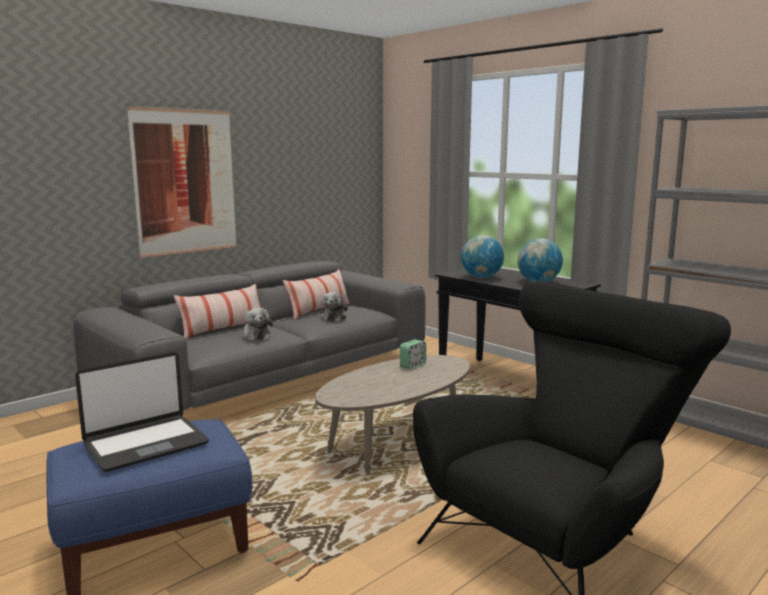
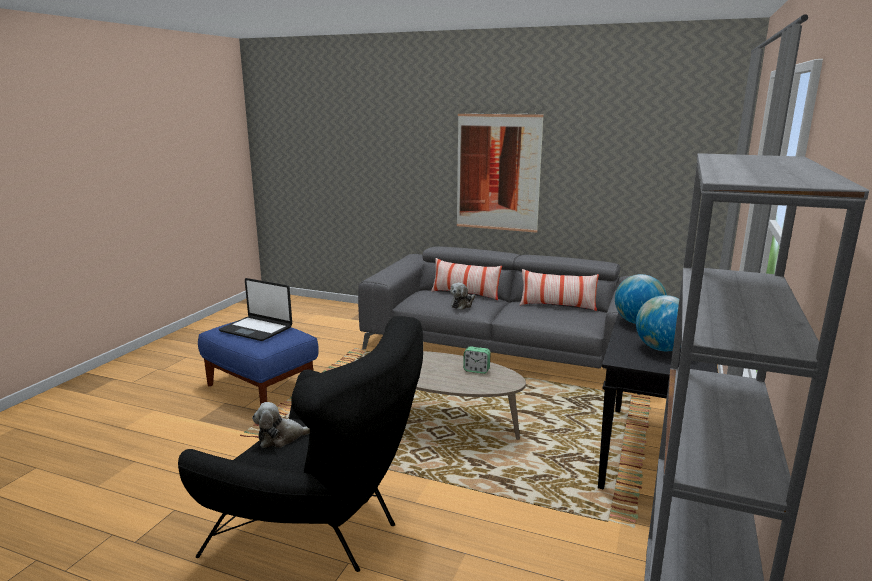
camera: 65 degrees right, 5 degrees up
(334, 317) = (545, 314): plush toy -> plush toy (282, 438)

